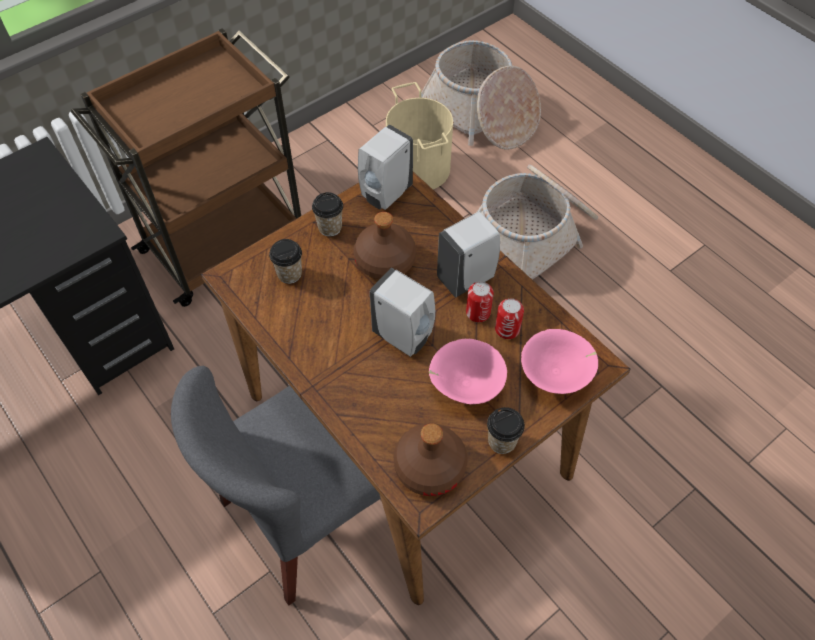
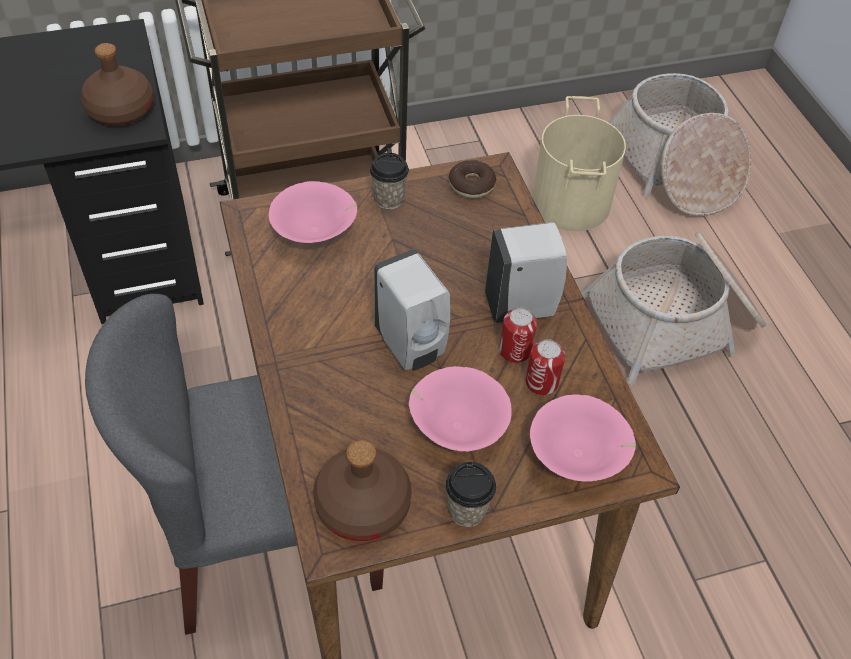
camera: 20 degrees right, 5 degrees down
(289, 274) = (316, 233): cup -> pink bowl
(384, 261) = (432, 256): brown bottle -> brown bottle (120, 110)
(385, 195) = (471, 185): white soap dispenser -> donut

